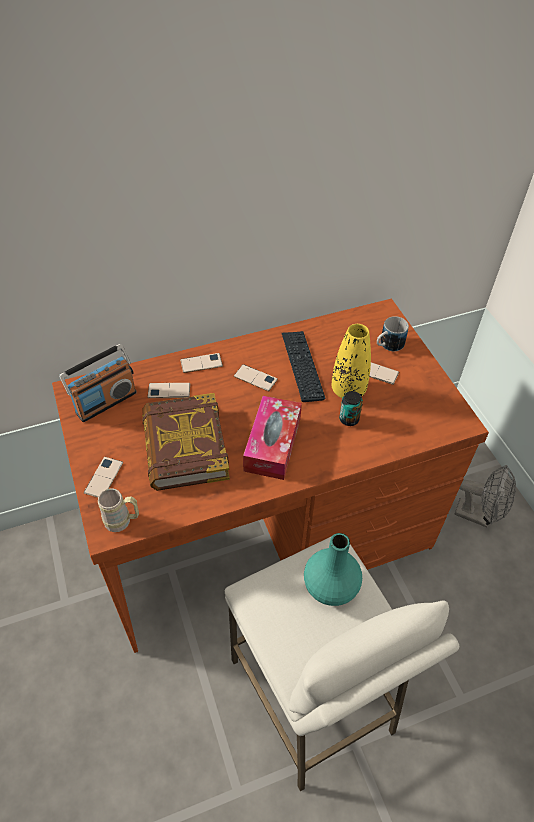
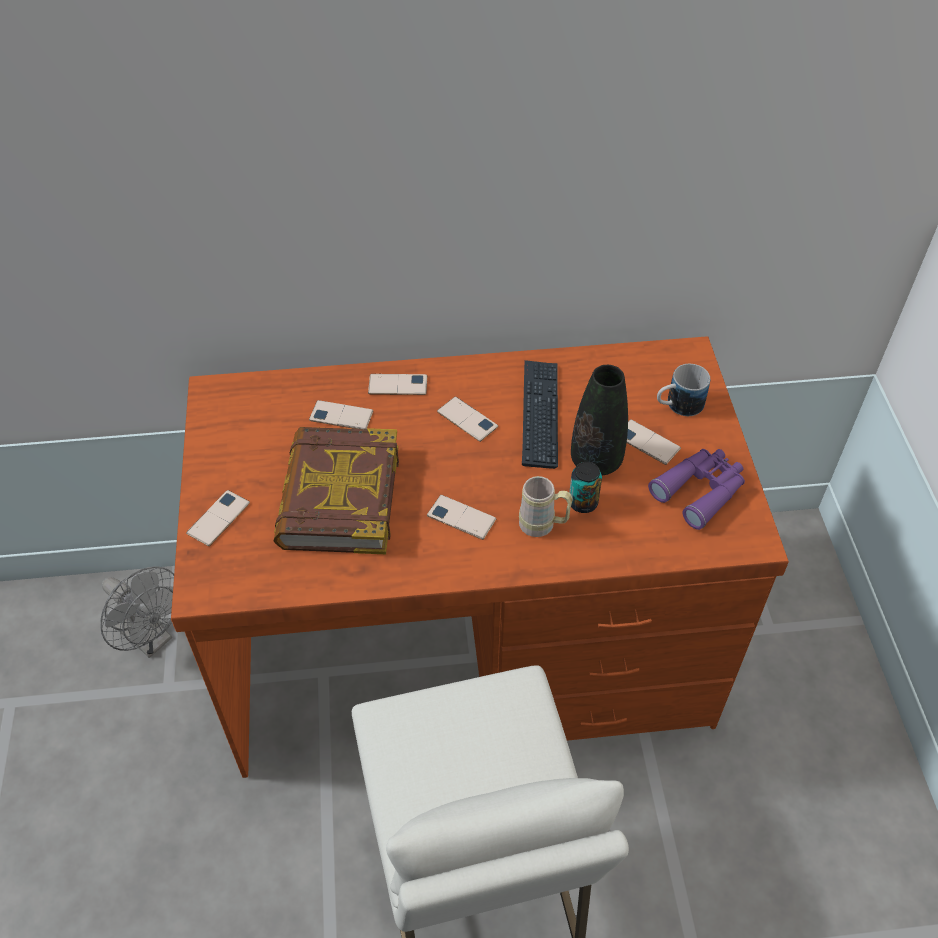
camera: 15 degrees right, 0 degrees up
(105, 402) = (251, 416): radio -> none
(123, 521) = (226, 582): beige mug -> beige mug (543, 526)
(272, 444) = (461, 517): tissue box -> phone
(330, 585) = (498, 734): turquoise vase -> none
(348, 390) = (596, 461): yellow vase -> black vase
(420, 397) = (700, 490): none -> purple binoculars
(478, 515) = (805, 695): grey fan -> grey fan (151, 639)

